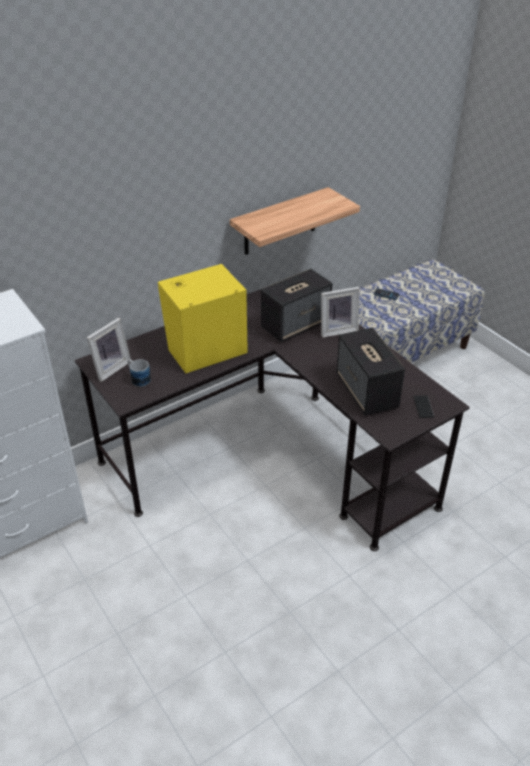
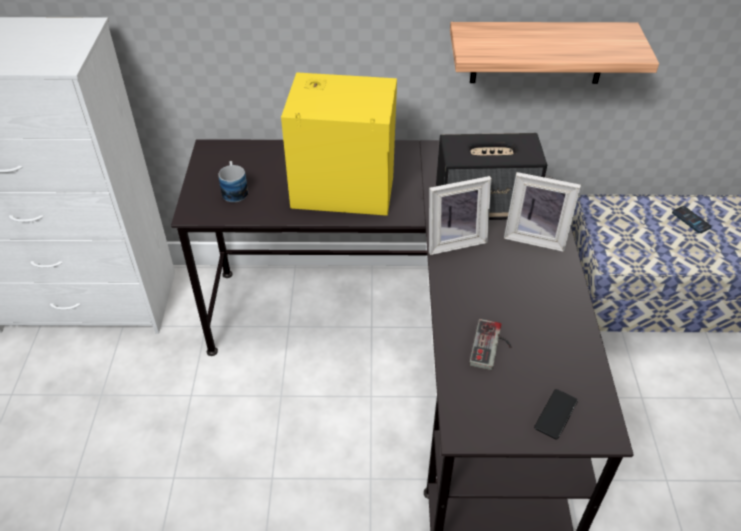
camera: 35 degrees right, 5 degrees up
(110, 368) = (219, 164): picture frame -> picture frame (454, 240)
(367, 392) = (492, 347): speaker -> game controller

